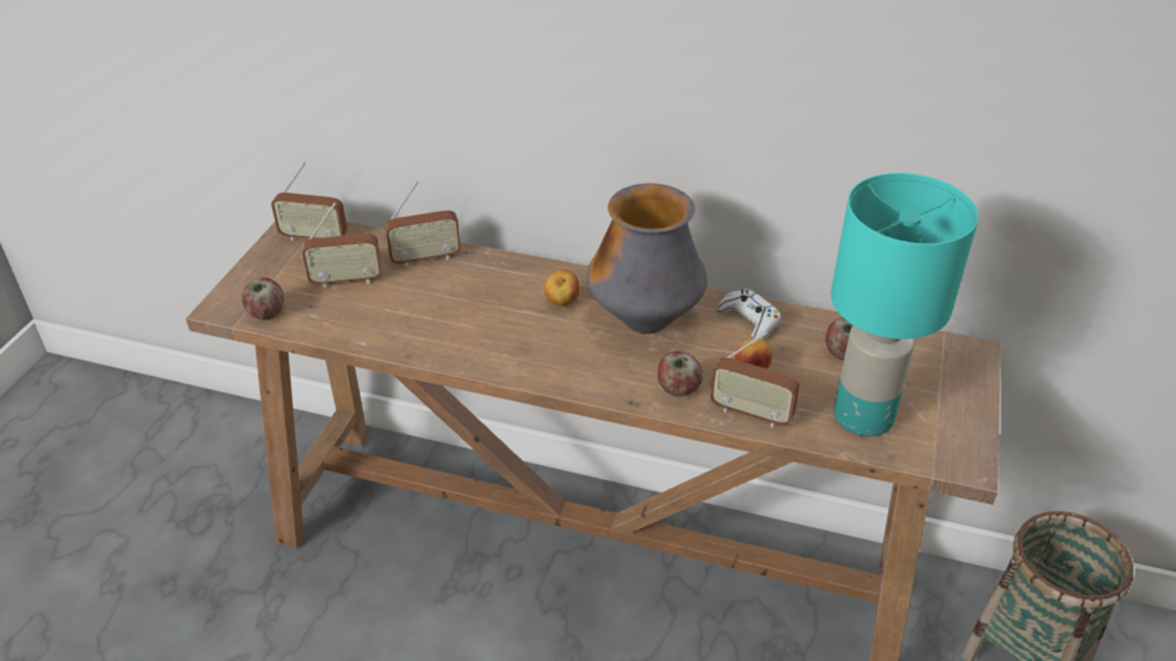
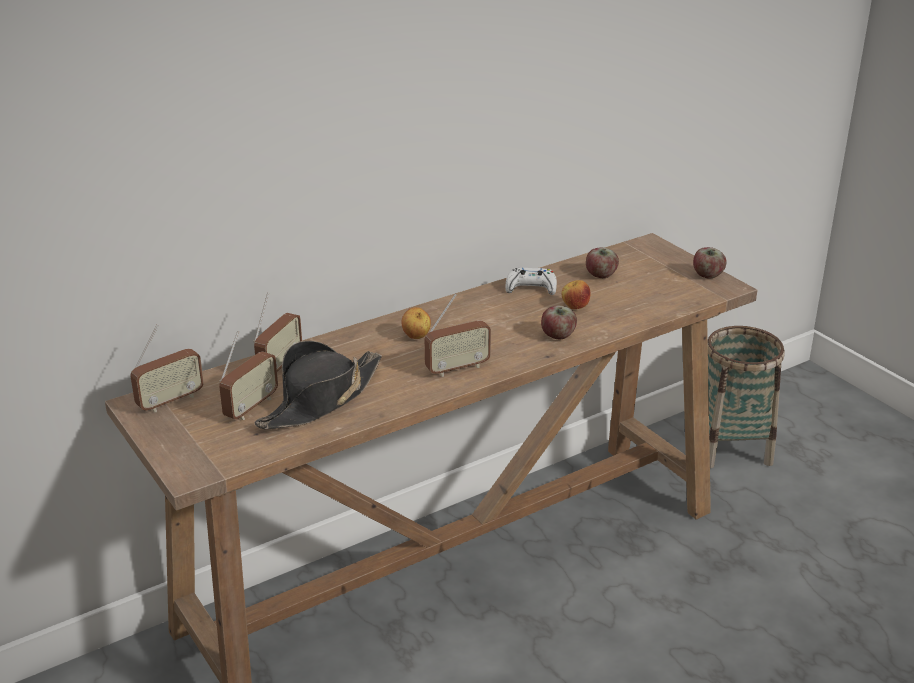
camera: 50 degrees left, 10 degrees down
(266, 313) = (233, 456): apple -> apple (707, 275)
(396, 309) = (321, 400): none -> black hat
(645, 322) = (480, 319): vase -> none
(751, 413) = (611, 324): radio -> radio (457, 368)
(861, 416) = (657, 295): turquoise table lamp -> none

